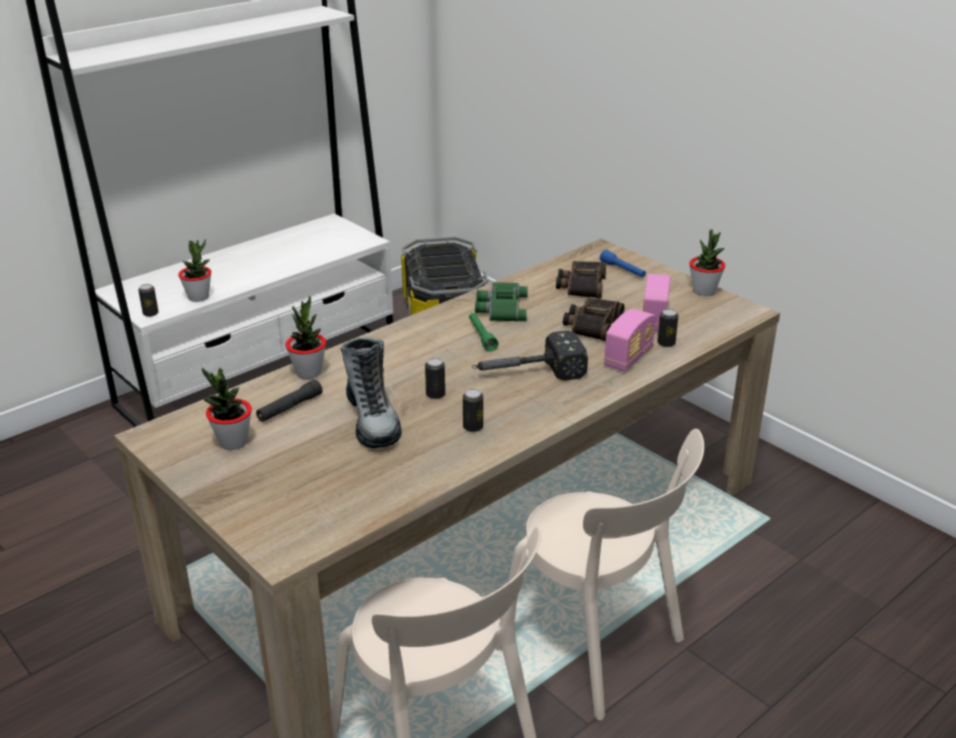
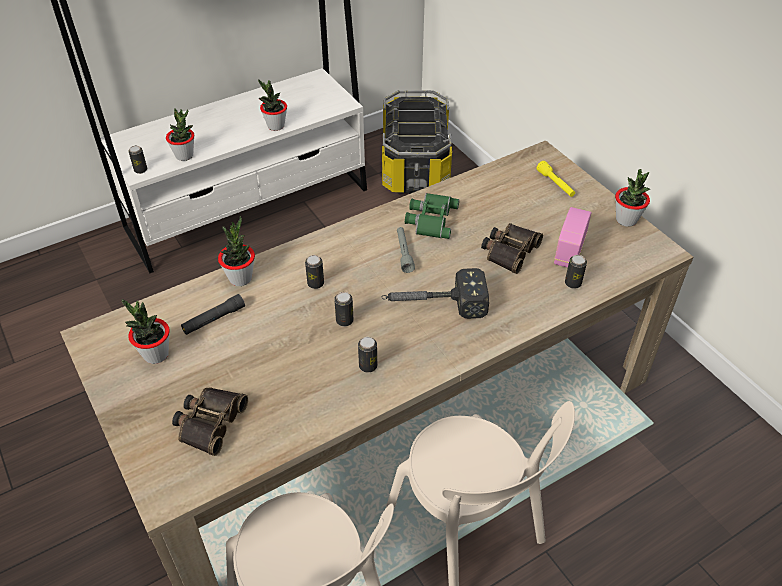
camera: 10 degrees right, 15 degrees up
(296, 264) = (275, 126): none -> potted plant
(372, 420) = (281, 345): boot -> none
(394, 369) = (315, 283): none -> can
(481, 336) = (404, 253): green flashlight -> grey flashlight
(581, 286) = (511, 199): binoculars -> binoculars (209, 422)
(623, 270) = (555, 184): blue flashlight -> yellow flashlight
(628, 358) = (532, 297): radio -> none

